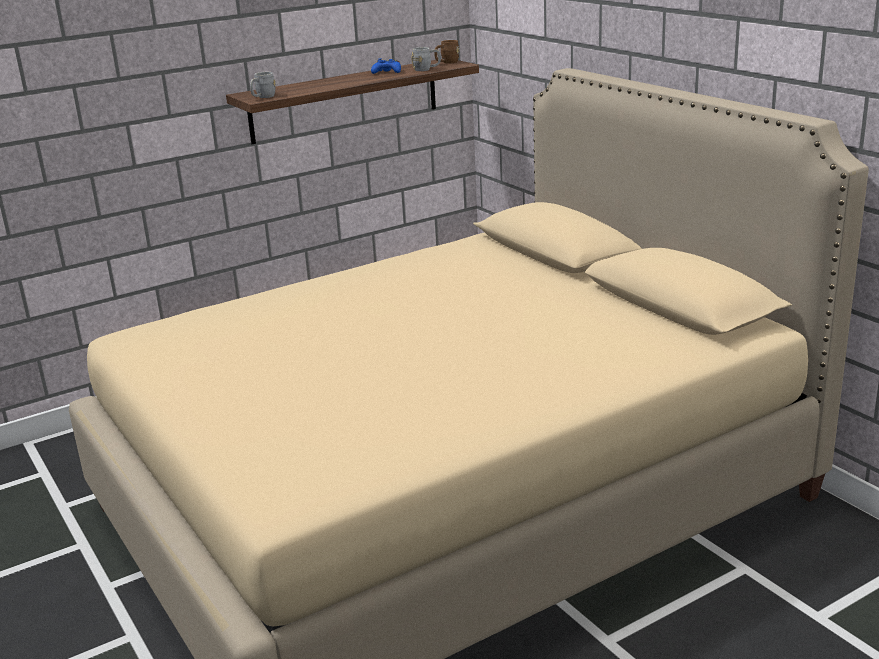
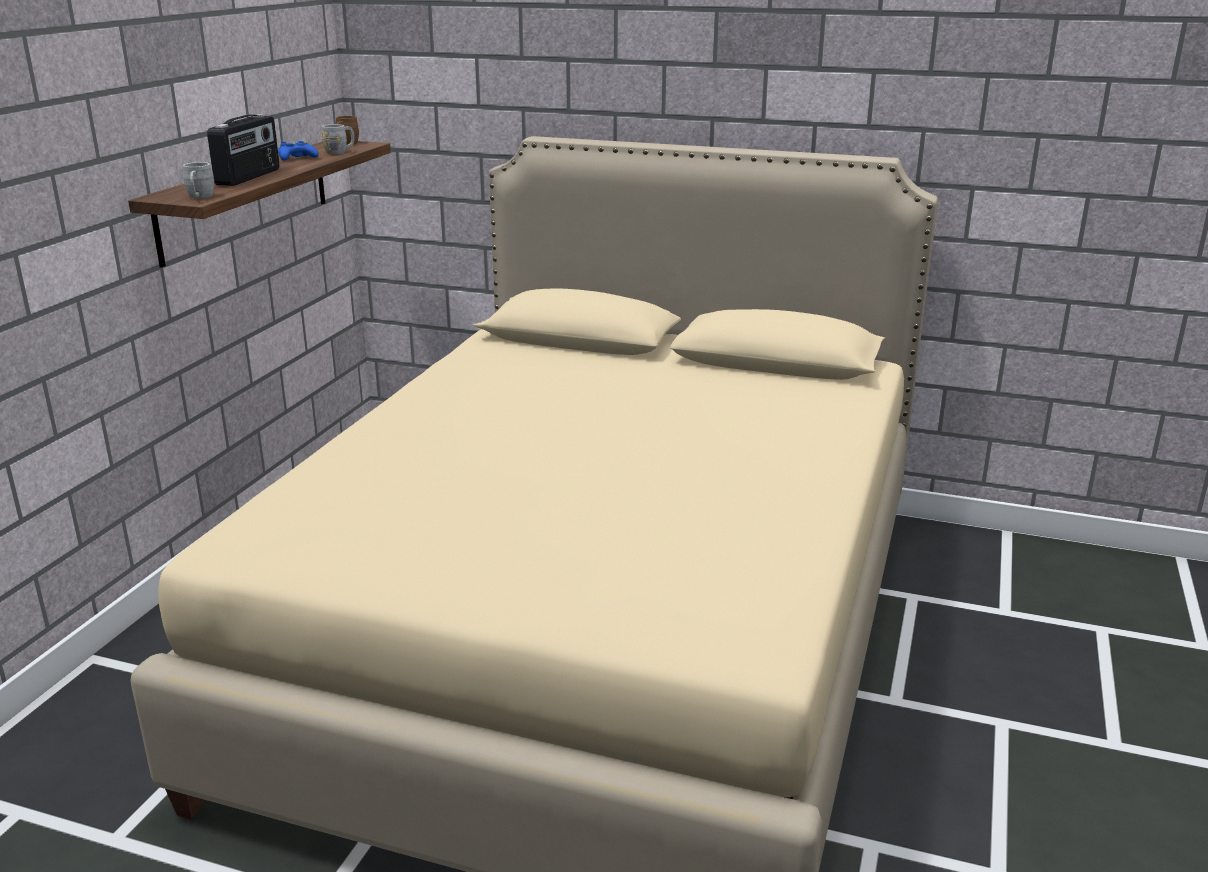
camera: 40 degrees left, 0 degrees up
(324, 85) = (249, 177): none -> radio

